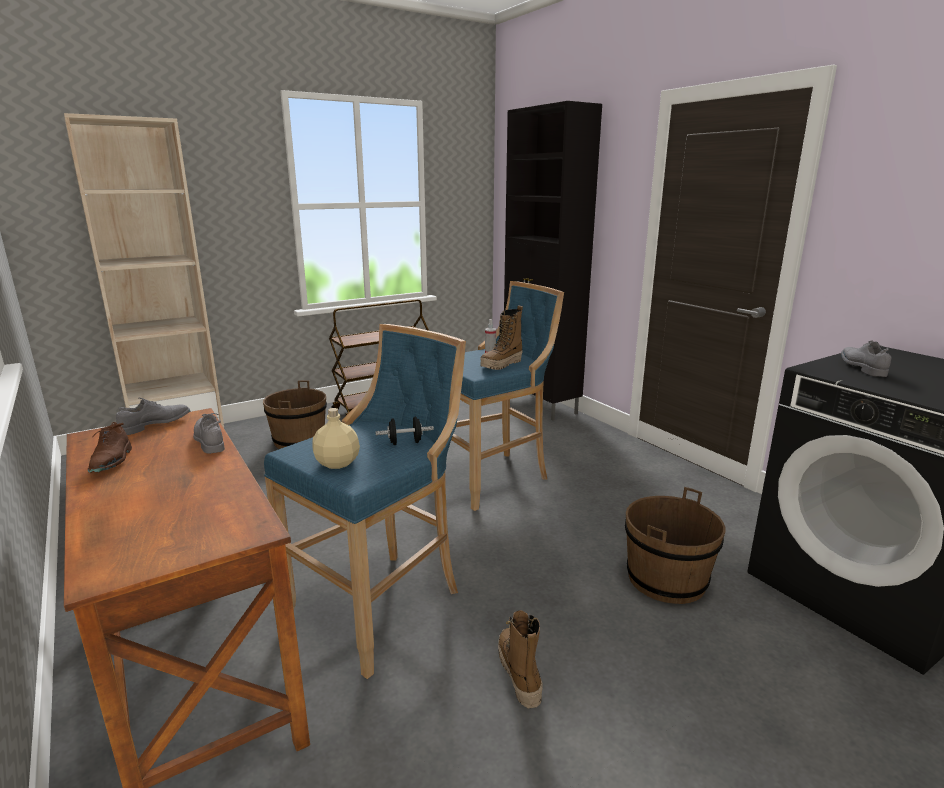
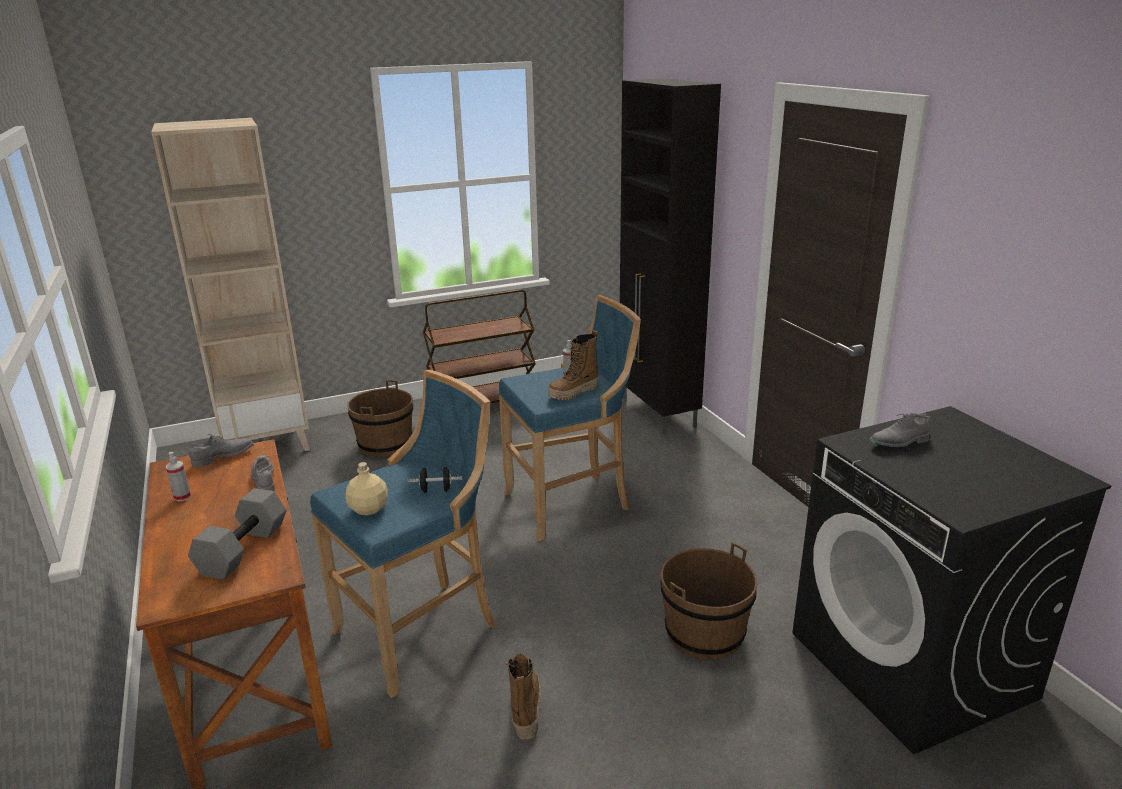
camera: 10 degrees right, 5 degrees up
(112, 462) = (182, 497): brown shoe -> spray bottle
(199, 506) = (242, 549): none -> grey dumbbell
(861, 367) = (899, 443): grey shoe -> grey shoe turned 120 degrees counterclockwise

